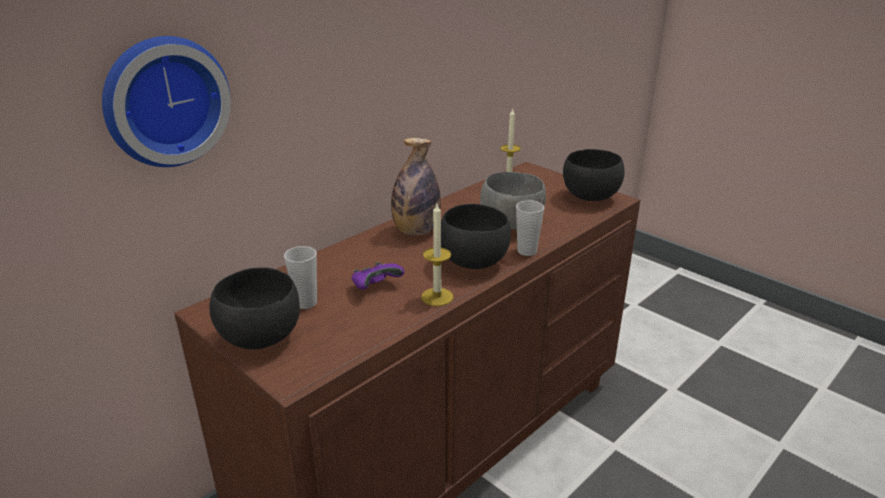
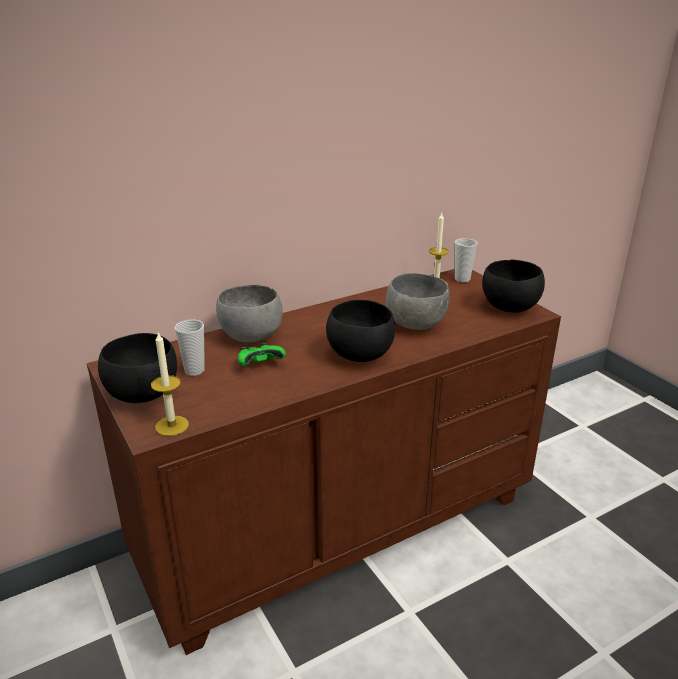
camera: 15 degrees right, 0 degrees up
(164, 101) = (86, 181): wall clock -> none
(348, 258) = (250, 337): none -> grey bowl
(376, 287) = (260, 365): purple game controller -> green game controller
(416, 231) = (323, 320): bottle -> none
(437, 297) = (309, 382): candle -> candle (172, 426)
(527, 251) = (416, 352): cup -> cup (462, 279)

